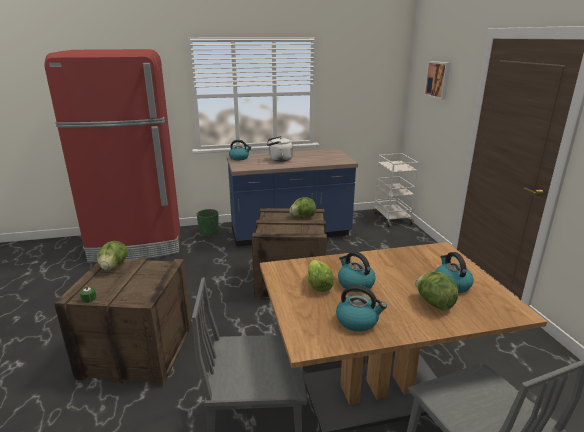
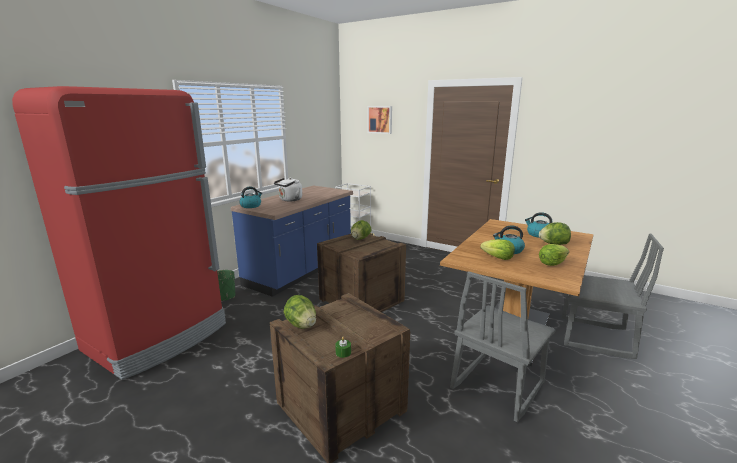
camera: 45 degrees left, 5 degrees down
(358, 321) = (552, 263): kettle -> lettuce

